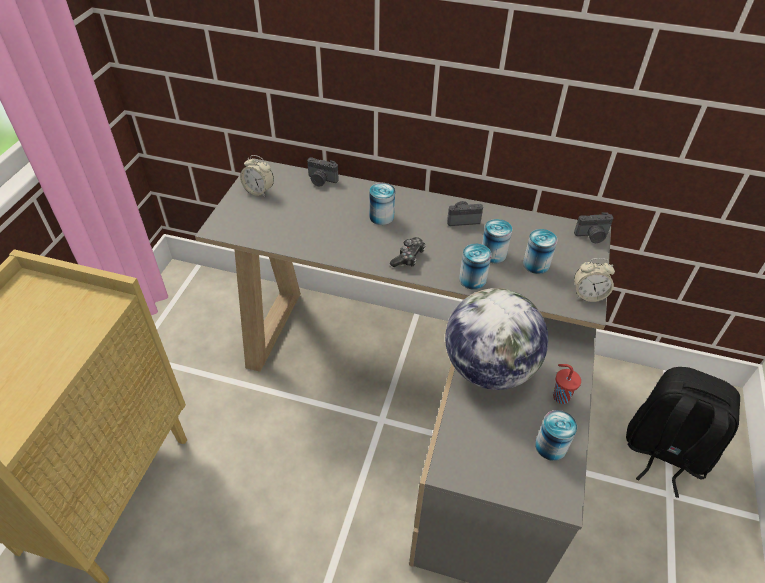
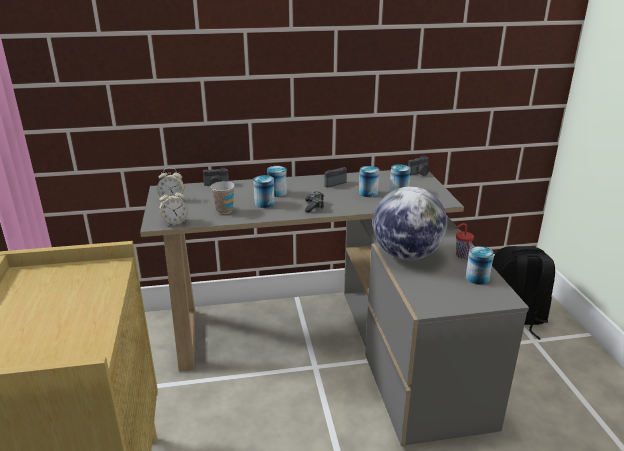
camera: 25 degrees left, 20 degrees down
(301, 230) = (224, 210): none -> cup
(472, 279) = (366, 206): can -> can (264, 203)
(588, 294) = (442, 196): alarm clock -> alarm clock (175, 222)

